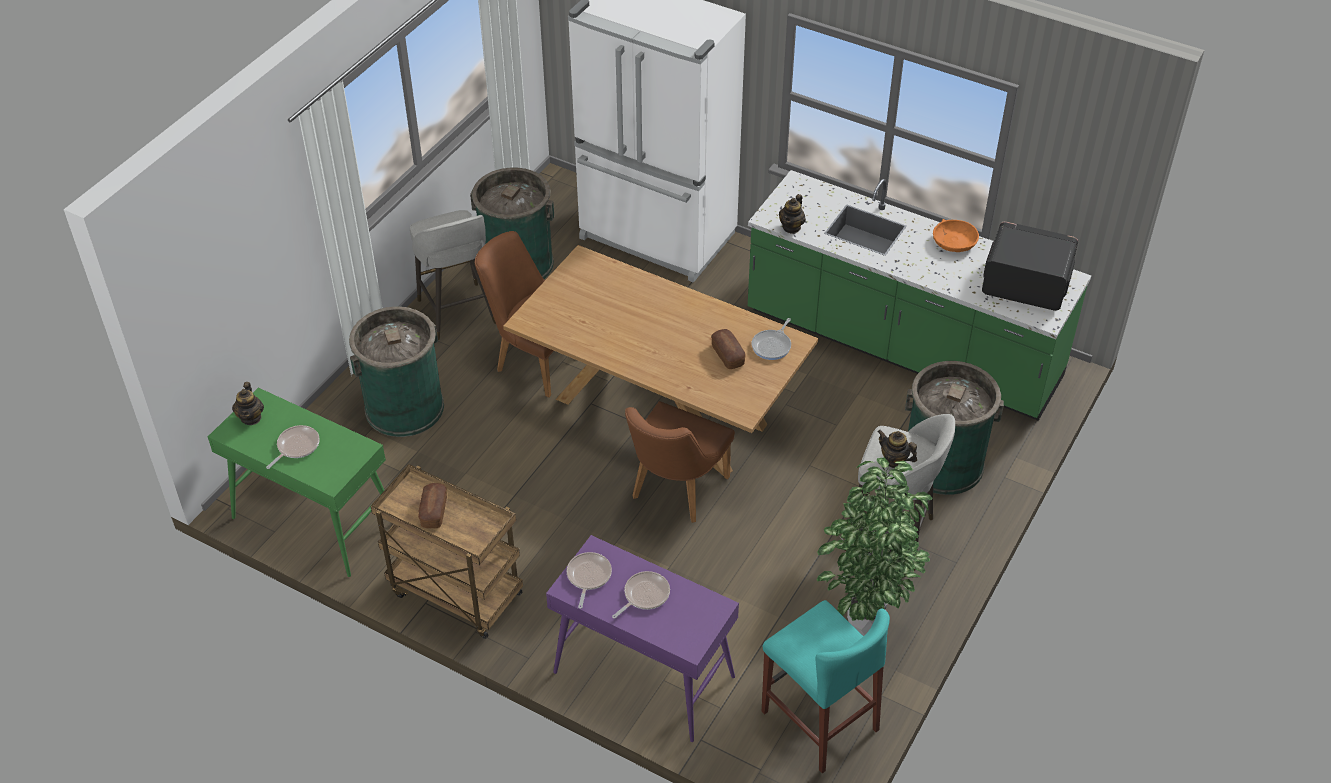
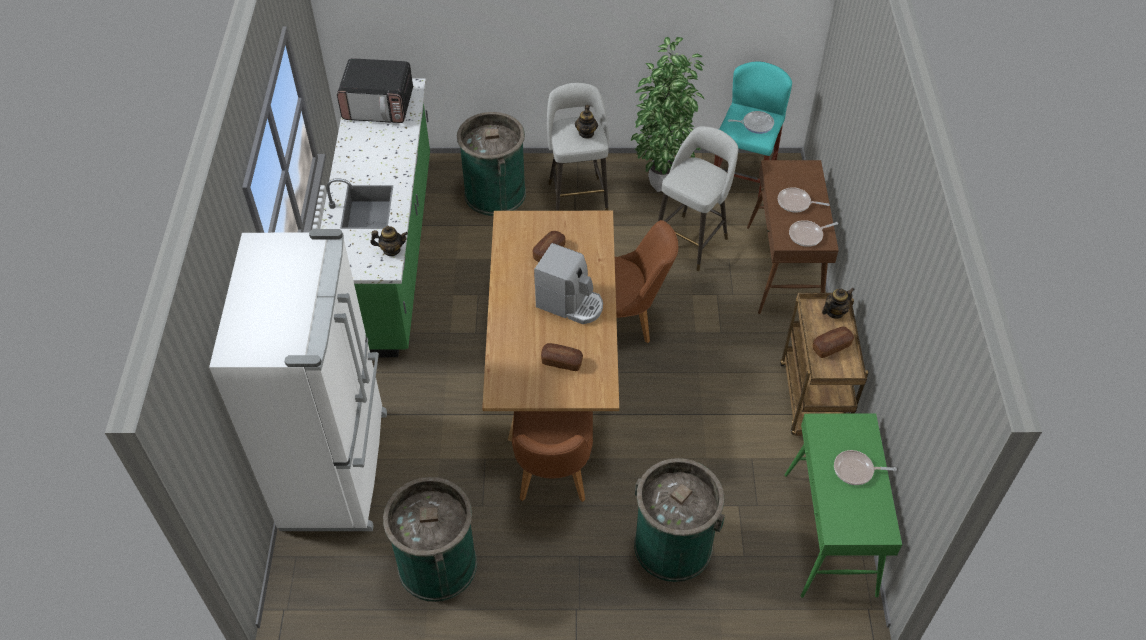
camera: 120 degrees left, 5 degrees up
(251, 417) = (857, 525): teapot -> teapot (834, 312)
(458, 313) = (535, 575): grey stool -> grey stool (692, 241)
(584, 310) = (561, 362): none -> bread
(642, 675) = (784, 270): purple console table -> brown console table
(647, 343) = (570, 304): none -> coffee machine
(772, 345) = (520, 231): frying pan -> frying pan (755, 124)
(954, 242) = (352, 153): orange bowl -> none
(1025, 283) = (379, 106): microwave -> microwave turned 75 degrees counterclockwise

